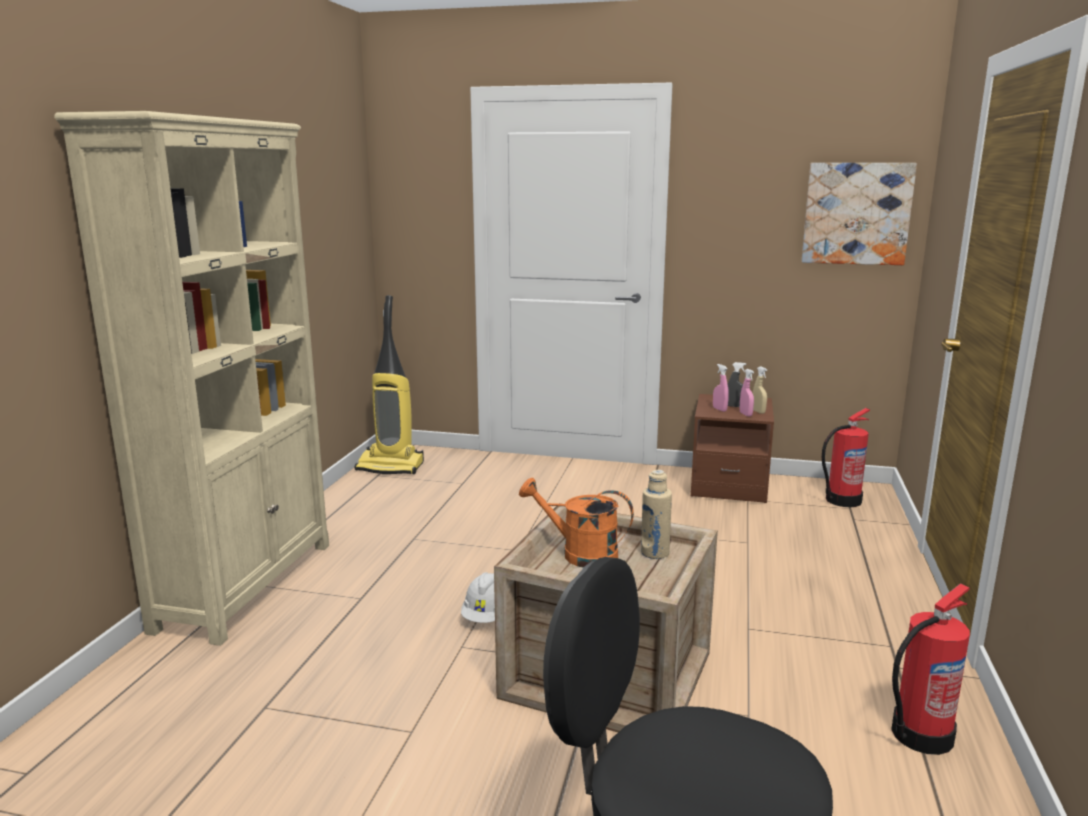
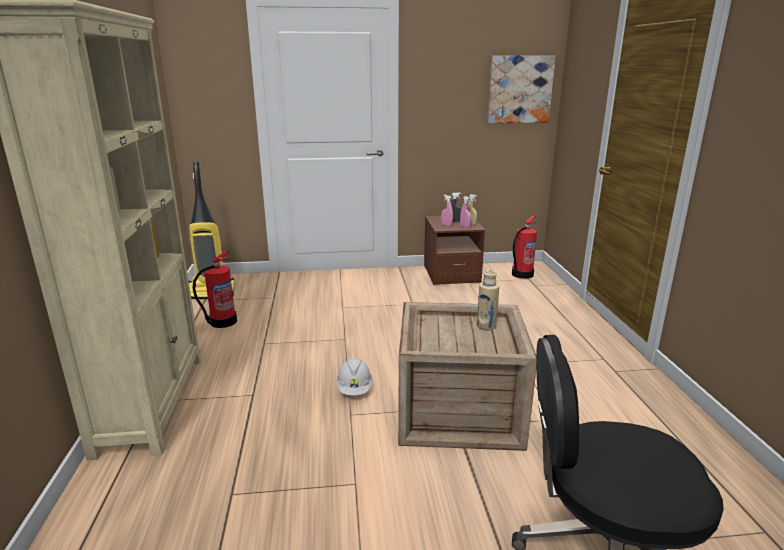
camera: 20 degrees left, 5 degrees up
(579, 554) = (440, 335): orange watering can -> none
(919, 735) = (651, 409): fire extinguisher -> fire extinguisher (222, 322)

